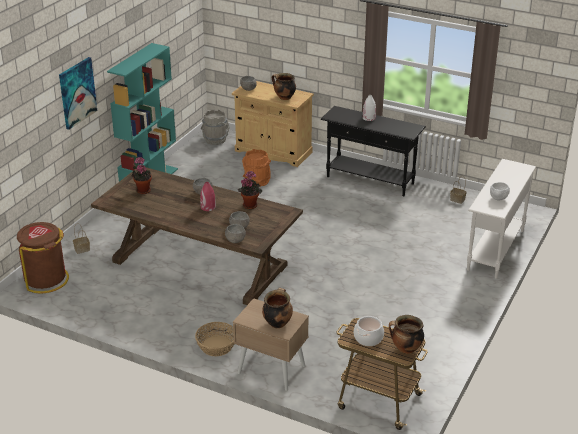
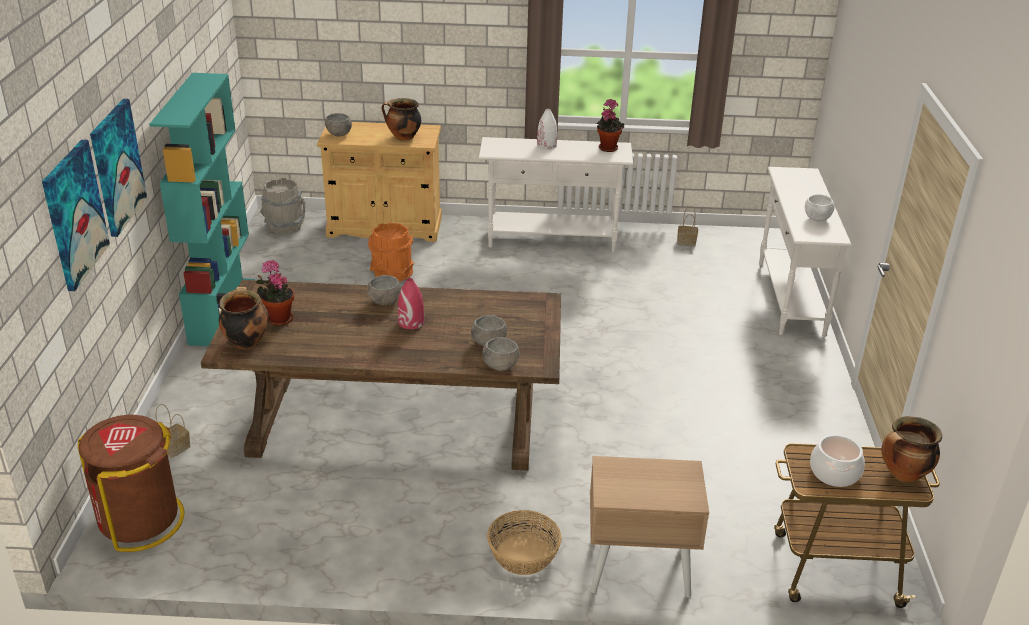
camera: 25 degrees left, 0 degrees up
(40, 115) = (74, 214): none -> picture
(250, 205) = (475, 303): potted plant -> potted plant (607, 147)
(277, 323) = (666, 487): cooking pot -> cooking pot (245, 341)
(370, 180) = (552, 240): black console table -> white console table

